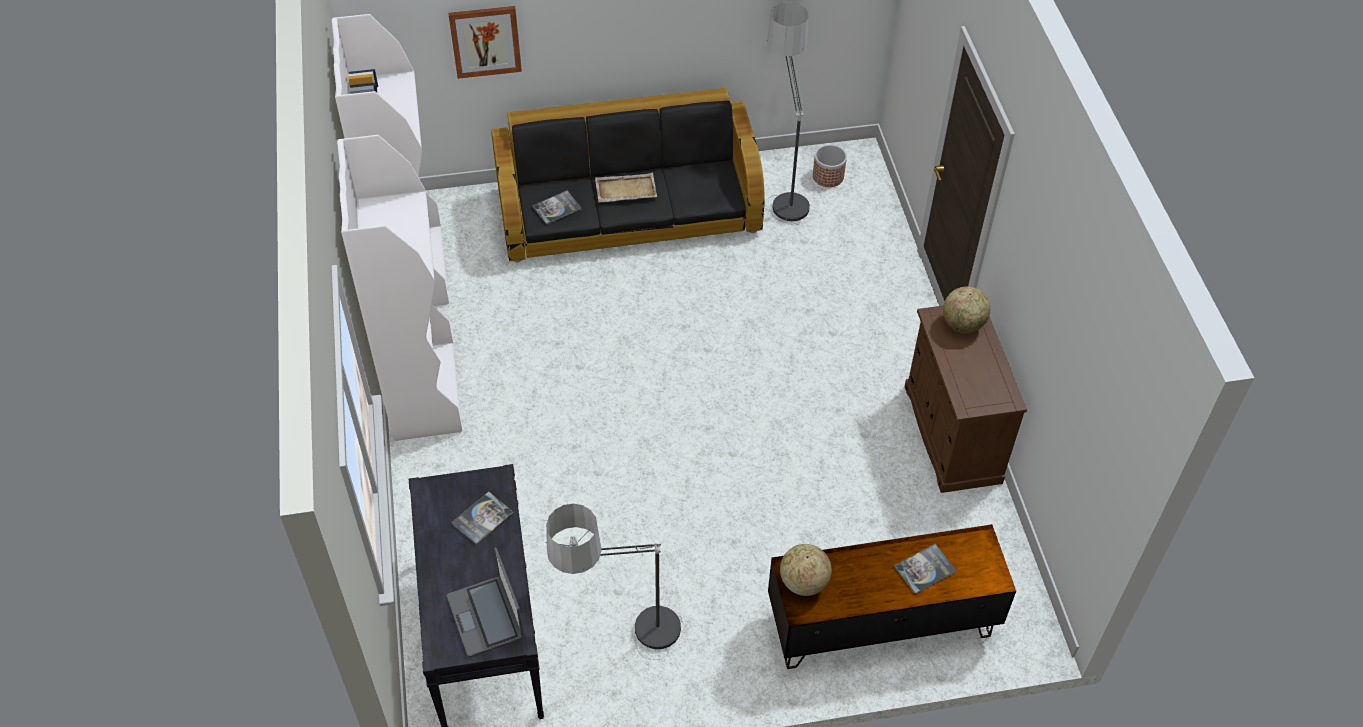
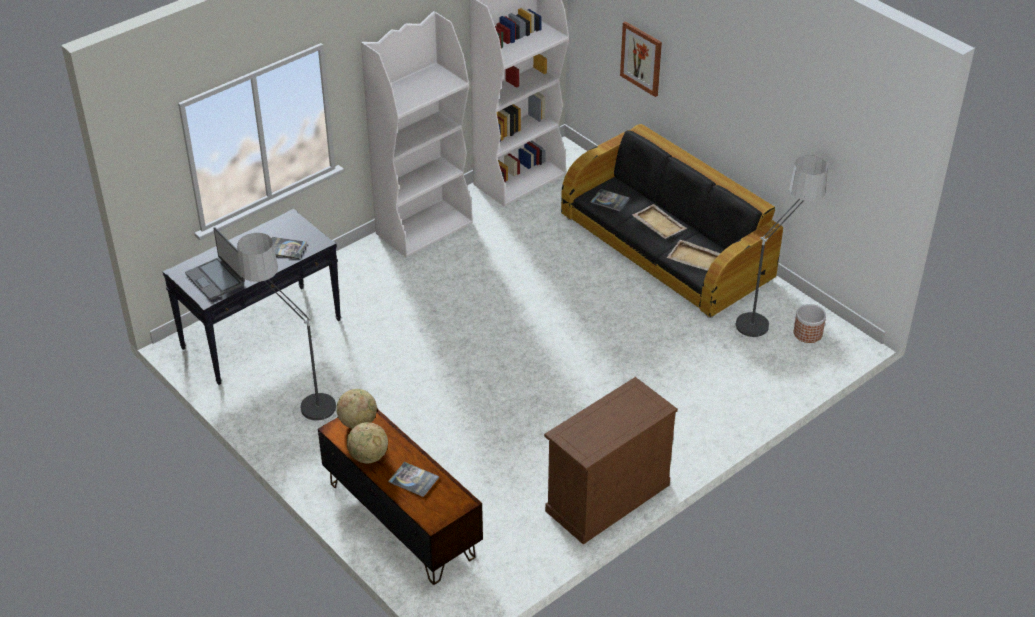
camera: 60 degrees right, 10 degrees down
(486, 617) = (215, 279): laptop -> laptop turned 75 degrees counterclockwise
(702, 190) = (696, 258): none -> beige tray
(963, 324) = (641, 406): globe -> globe (368, 457)

